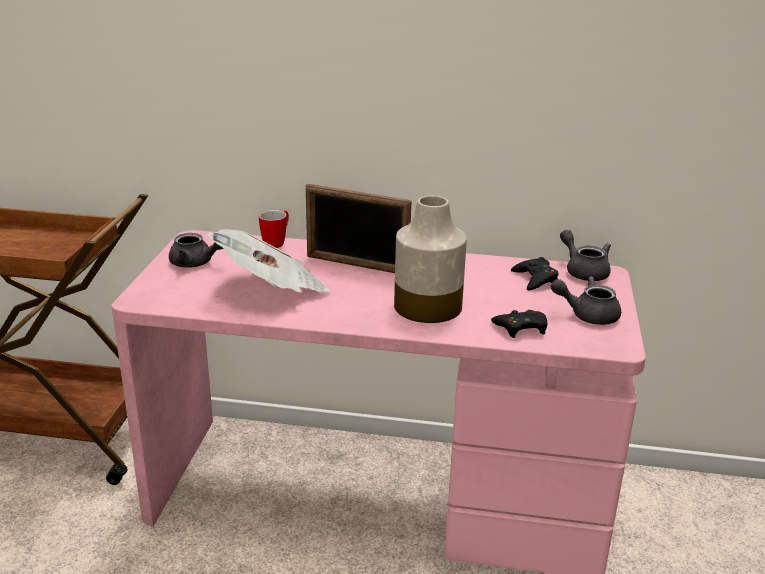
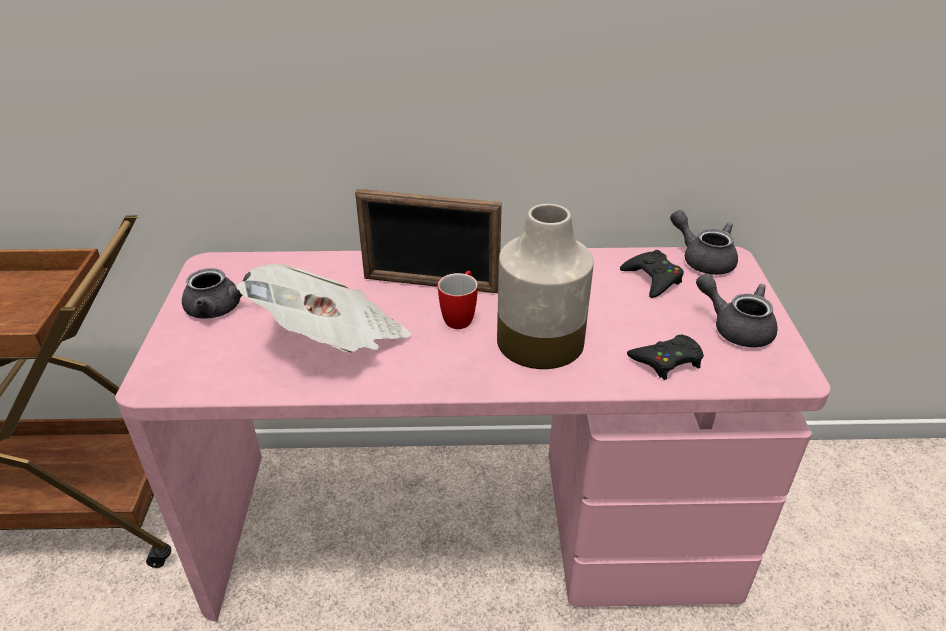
camera: 10 degrees left, 10 degrees up
(277, 243) = (320, 261): mug -> mug (461, 317)
(587, 315) = (735, 327): grey teapot -> grey teapot turned 45 degrees clockwise

